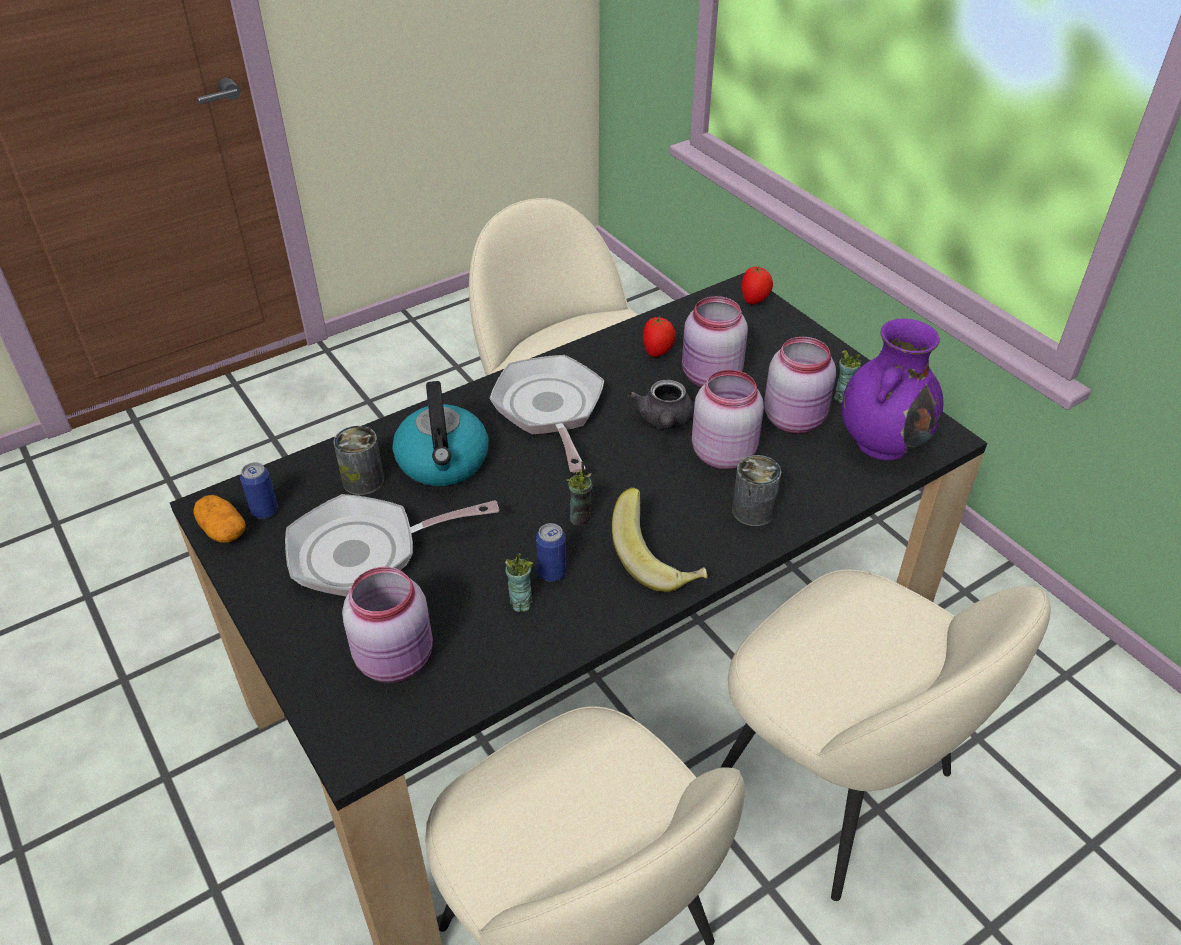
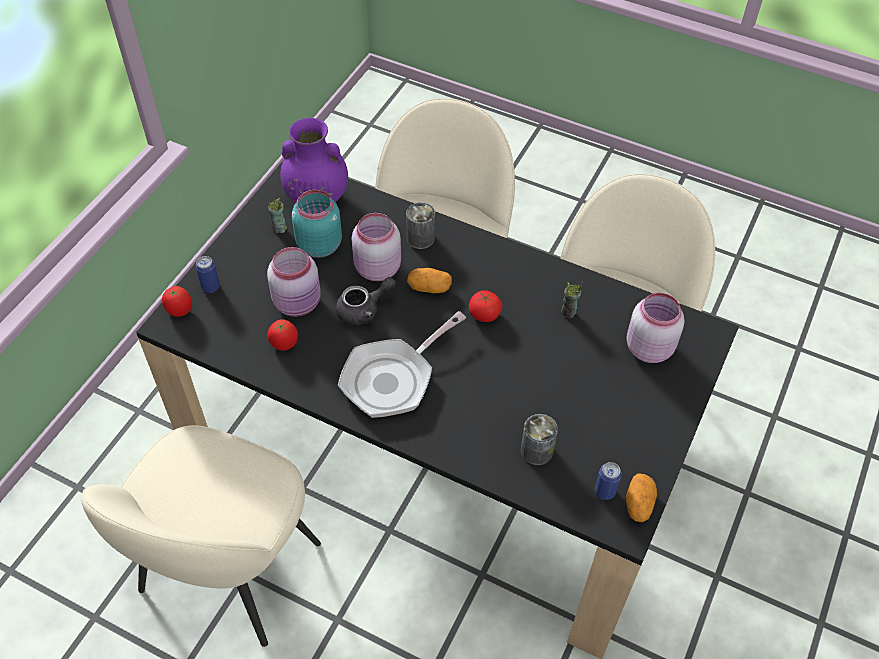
camera: 120 degrees left, 10 degrees up
(365, 552) = (592, 409): frying pan -> none
(443, 462) = (487, 413): kettle -> none
(552, 573) = (537, 308): can -> can (211, 287)
(580, 518) = (484, 314): cup -> tomato
(658, 561) = (491, 265): banana -> none
(660, 486) = (429, 288): none -> potato
(796, 419) = (318, 244): pink jar -> turquoise jar

